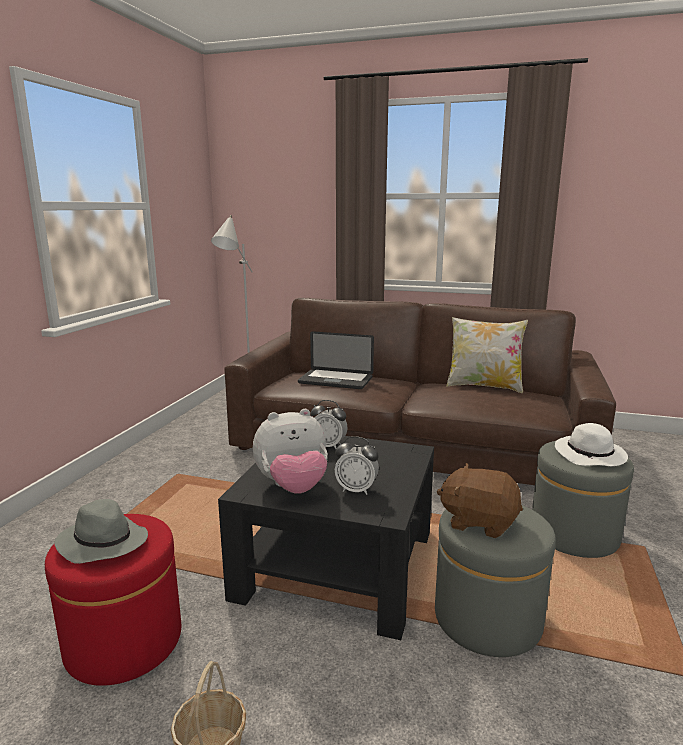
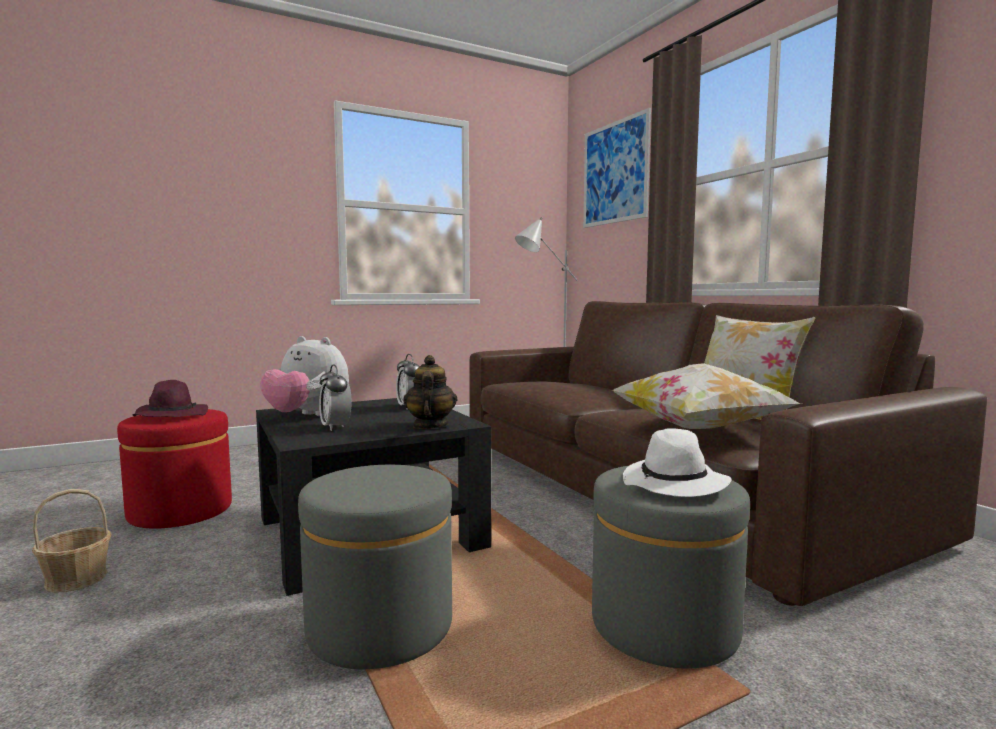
camera: 45 degrees right, 10 degrees down
(102, 543) = (171, 415): grey hat -> purple hat
(281, 171) = (615, 173): none -> picture
(335, 380) = (566, 383): laptop -> none
(405, 461) = (430, 426): none -> teapot
(479, 521) = (367, 477): brown plush toy -> none
(511, 408) = (699, 429): none -> pillow

